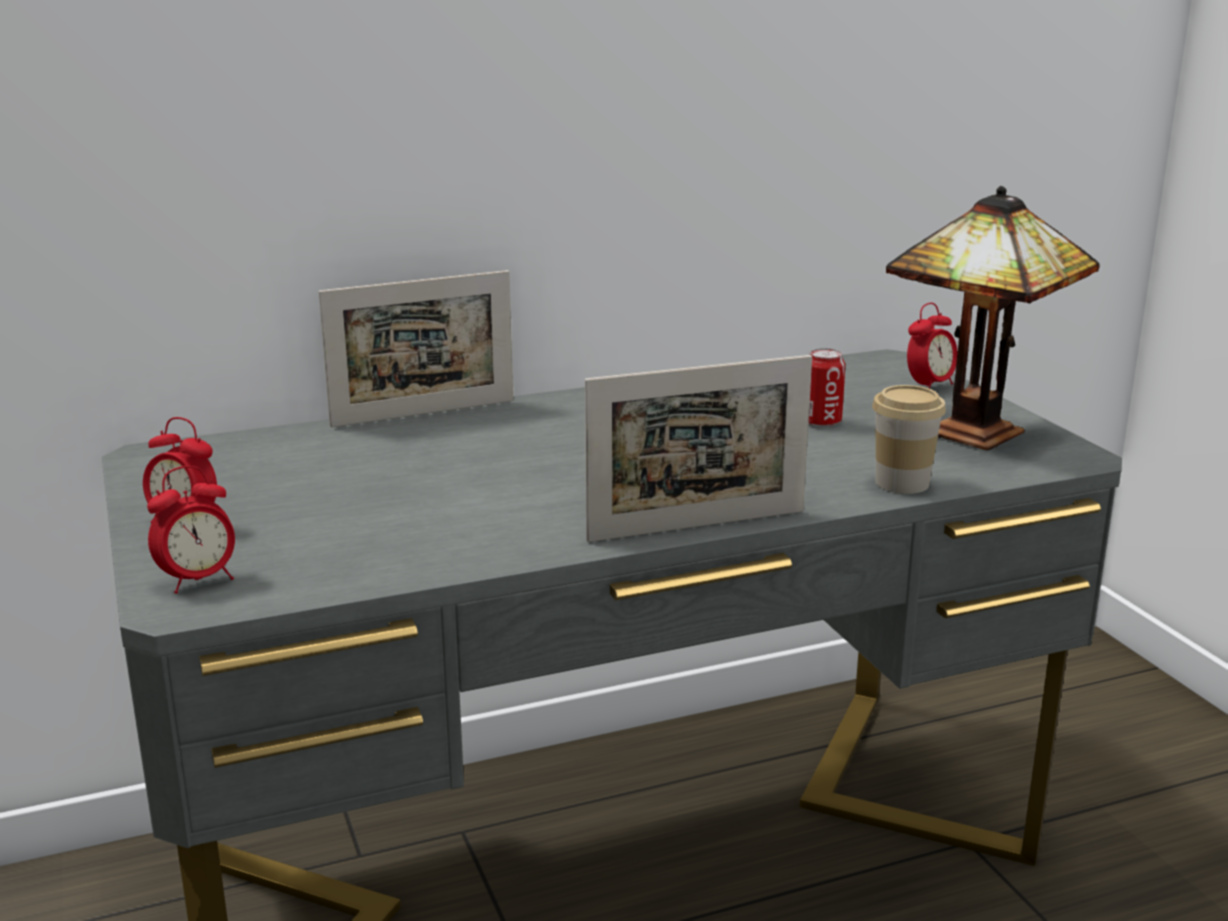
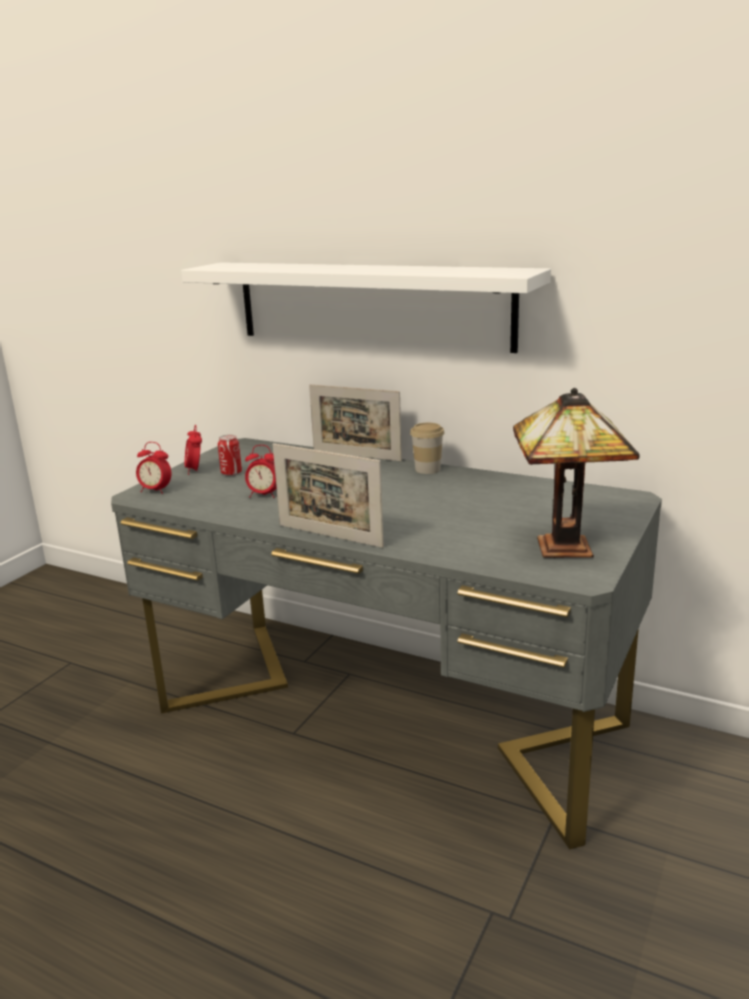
camera: 50 degrees right, 0 degrees up
(420, 115) = (370, 304): none -> white shelf
(821, 422) = (503, 515): can -> can (231, 473)
(902, 483) = (458, 554): cup -> cup (427, 469)
(929, 386) = (613, 517): alarm clock -> alarm clock (264, 495)

